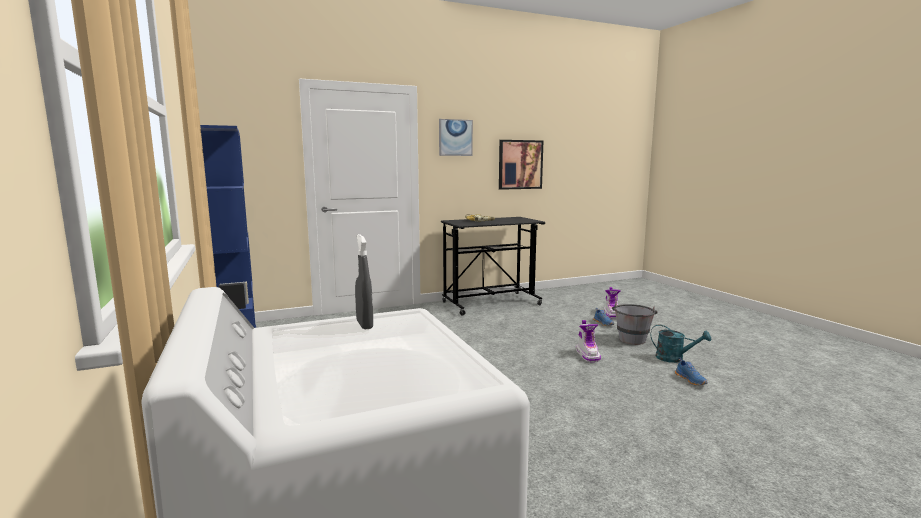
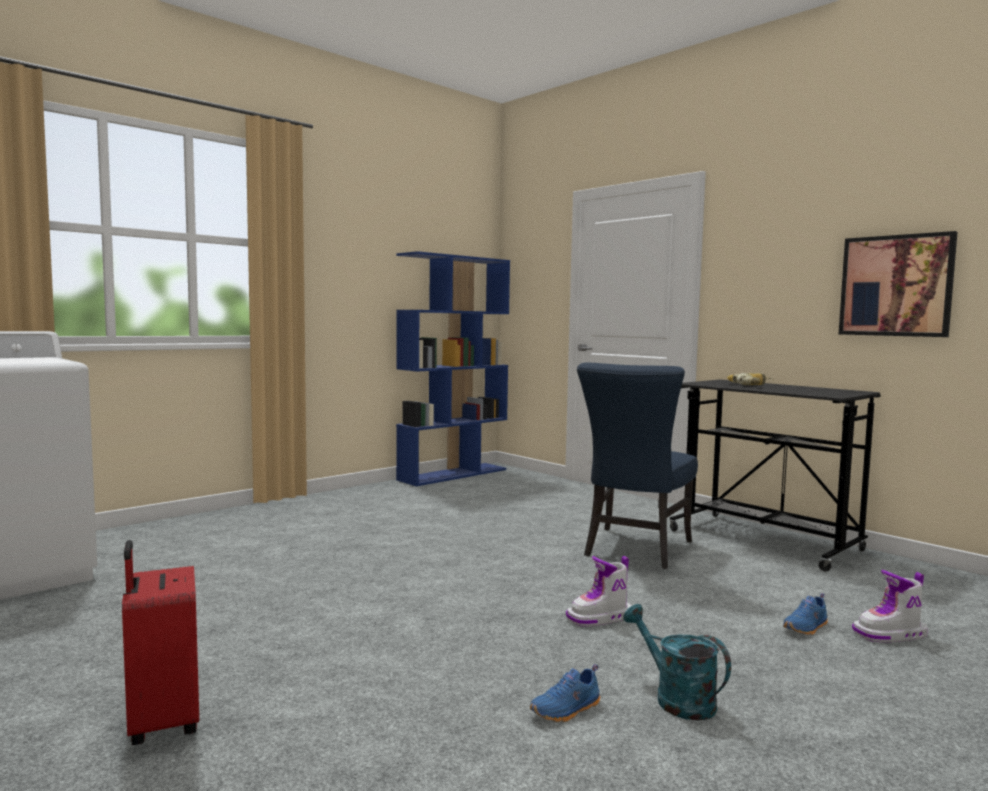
camera: 70 degrees right, 5 degrees down
(364, 325) = (45, 360): grey spray bottle -> none
(455, 137) = (760, 243): picture -> none
(489, 329) = (634, 550): none -> blue chair
(632, 338) = (750, 655): grey bucket -> none
(674, 358) = (676, 698): turquoise watering can -> turquoise watering can turned 135 degrees clockwise
(744, 499) = (162, 722): none -> red suitcase

